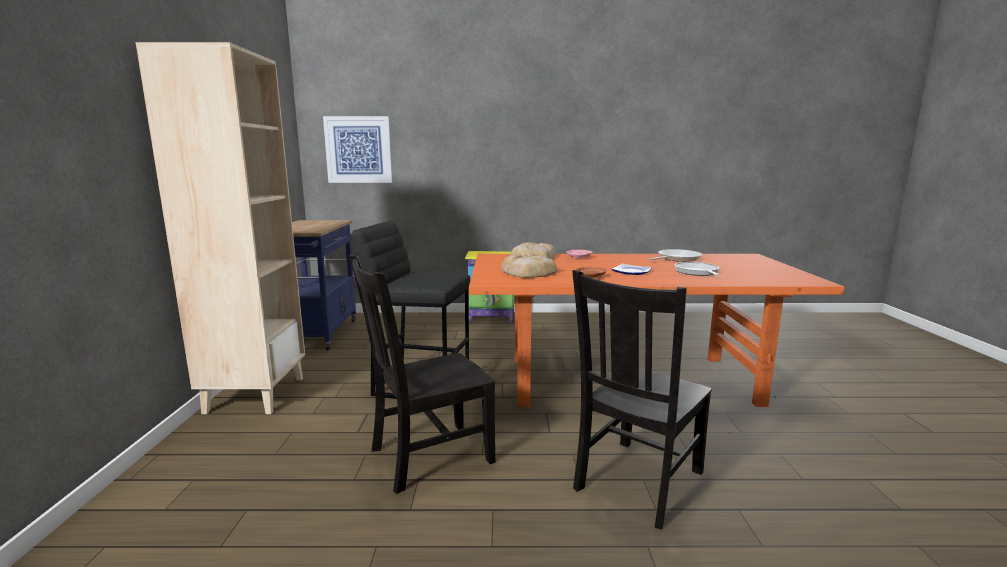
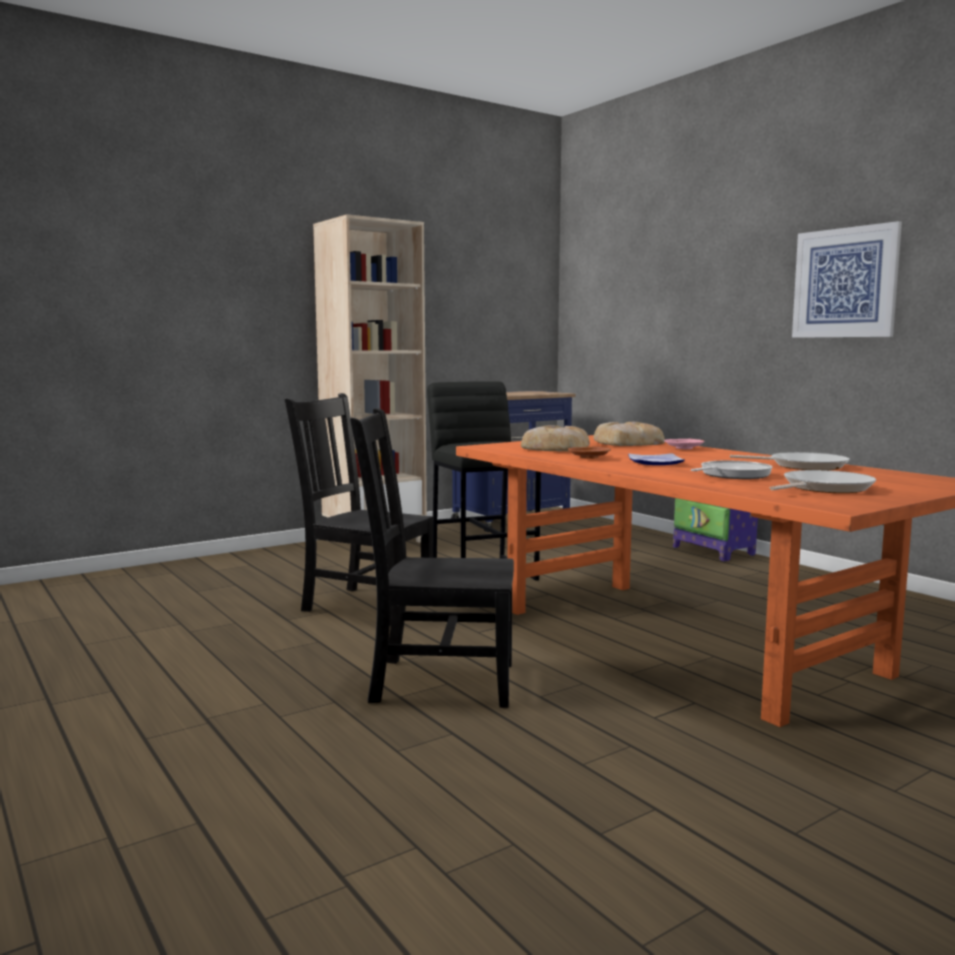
camera: 55 degrees right, 5 degrees down
(358, 150) = (605, 308): picture -> picture (845, 283)
(757, 272) = (823, 488): none -> frying pan

